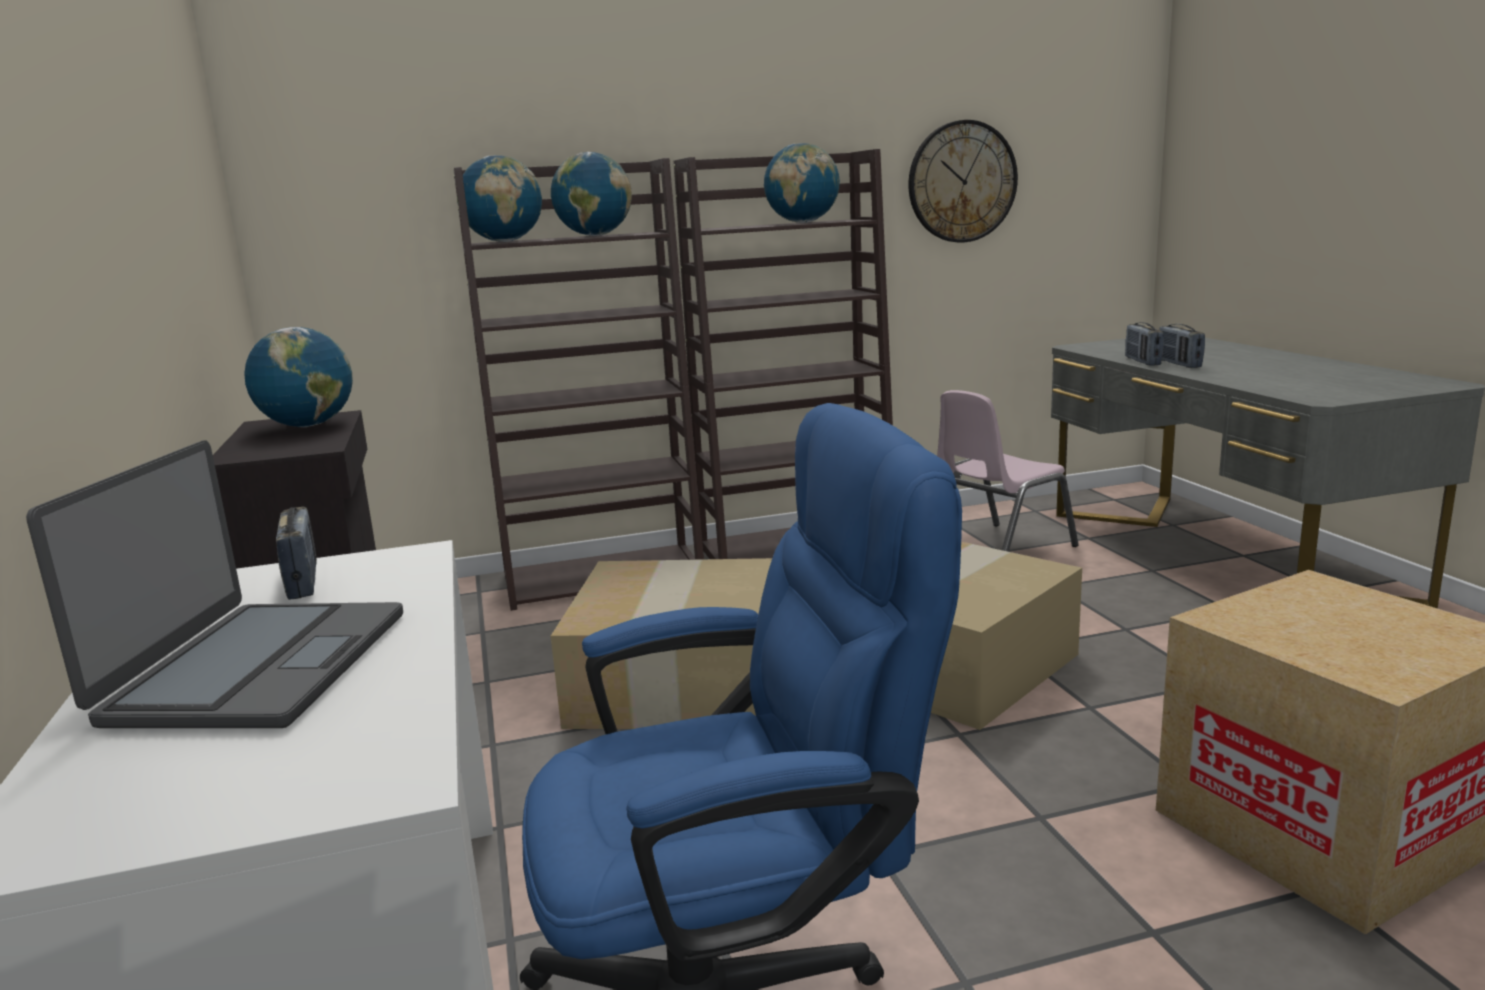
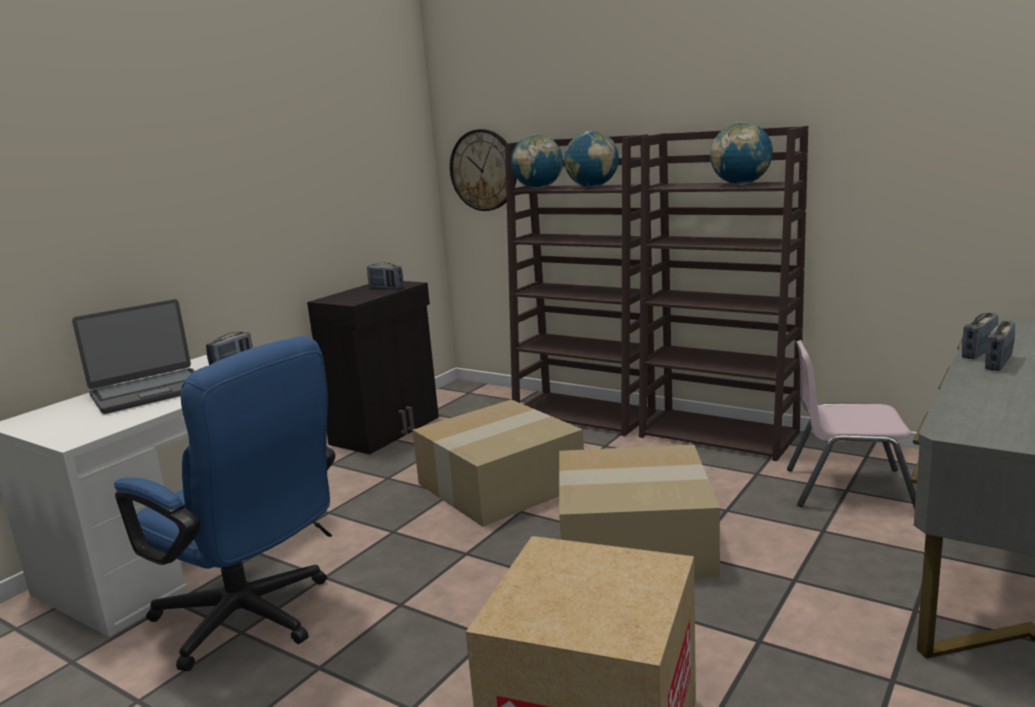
camera: 50 degrees right, 0 degrees up
(308, 426) = (386, 288): globe -> radio
(962, 182) = (921, 151): wall clock -> wall clock (483, 170)

